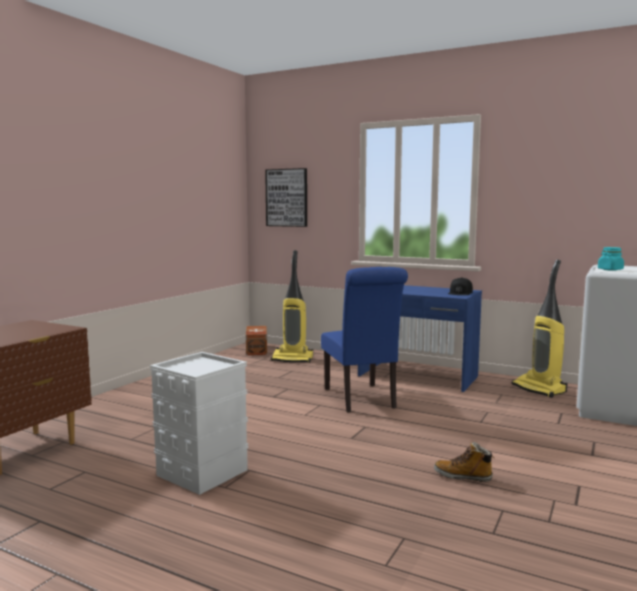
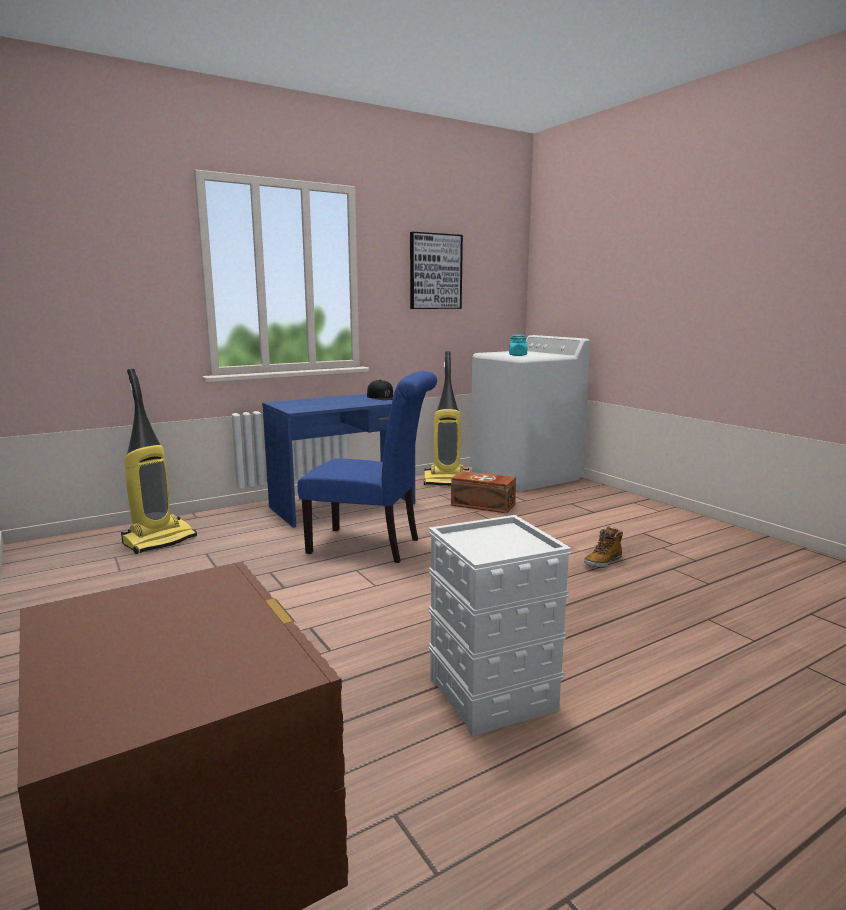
camera: 60 degrees left, 5 degrees up
(256, 350) = (60, 551): brown storage box -> brown storage box (483, 505)
(287, 197) = (61, 280): picture -> picture (435, 271)

